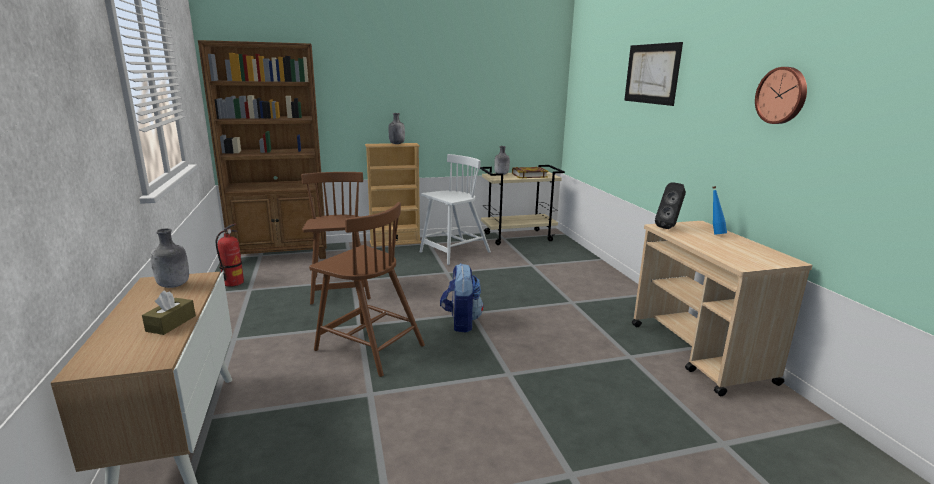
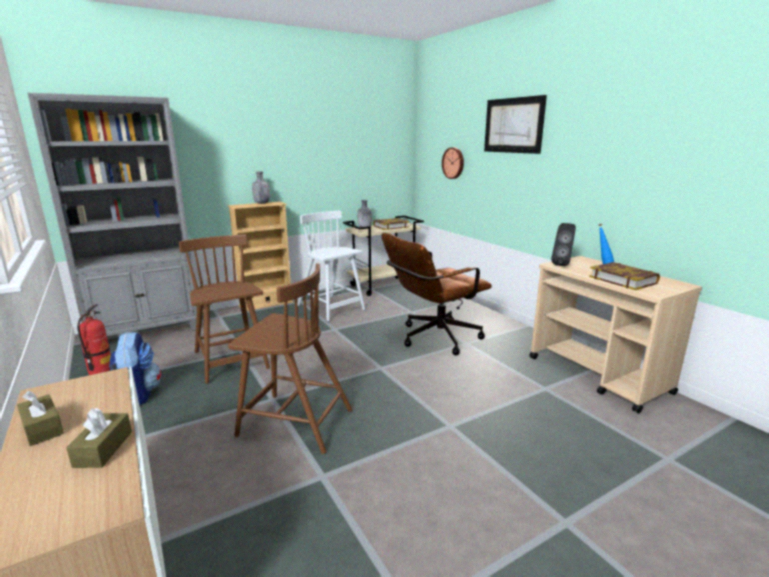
camera: 15 degrees left, 0 degrees up
(141, 304) = (42, 428): none -> brown tissue box
(174, 285) = (76, 394): grey bottle -> none
(282, 254) = (146, 331): brown bookcase -> grey bookcase
(454, 252) = (331, 308): white chair -> white chair turned 75 degrees counterclockwise
(461, 322) = (375, 379): backpack -> backpack (138, 394)
(540, 293) = (433, 338): none -> brown office chair
(722, 249) = (623, 280): none -> book
(782, 95) = (659, 139): wall clock -> wall clock (453, 163)

